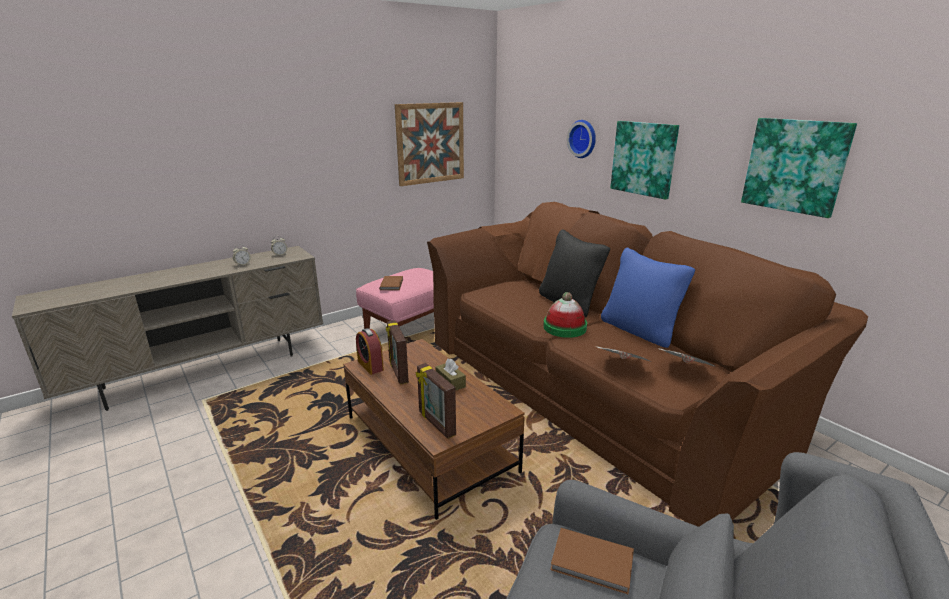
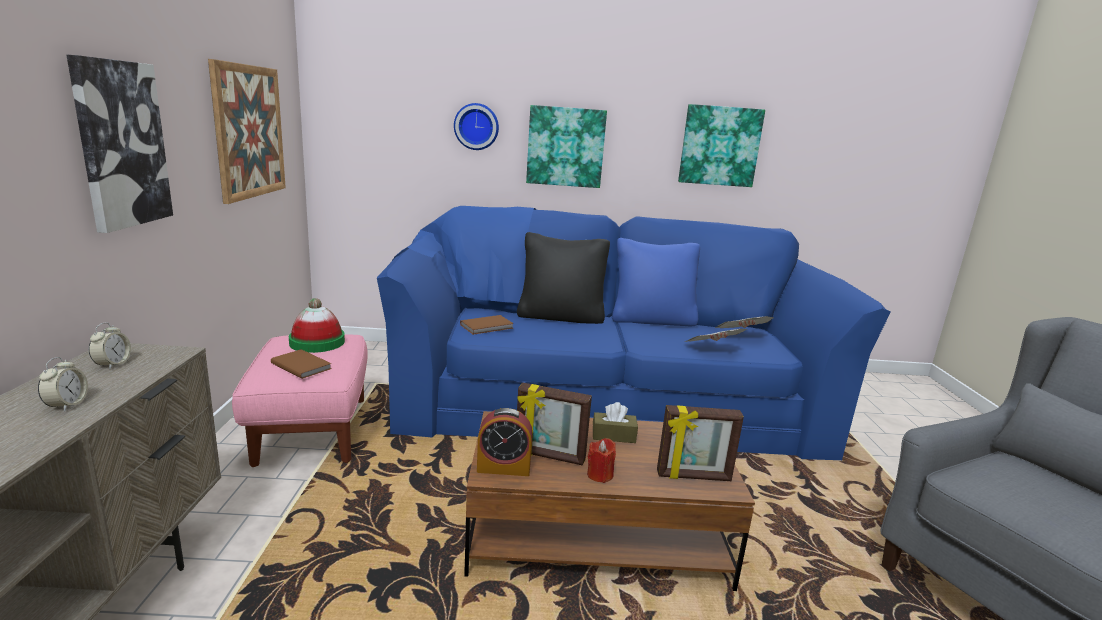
camera: 55 degrees left, 5 degrees down
(321, 154) = (121, 144): none -> picture
(398, 393) = (600, 475): none -> red candle
(564, 327) = (613, 336): hat -> hat (317, 342)
(593, 563) = (998, 475): brown book -> brown book (487, 327)
(596, 385) = (605, 398): brown sofa -> blue sofa

